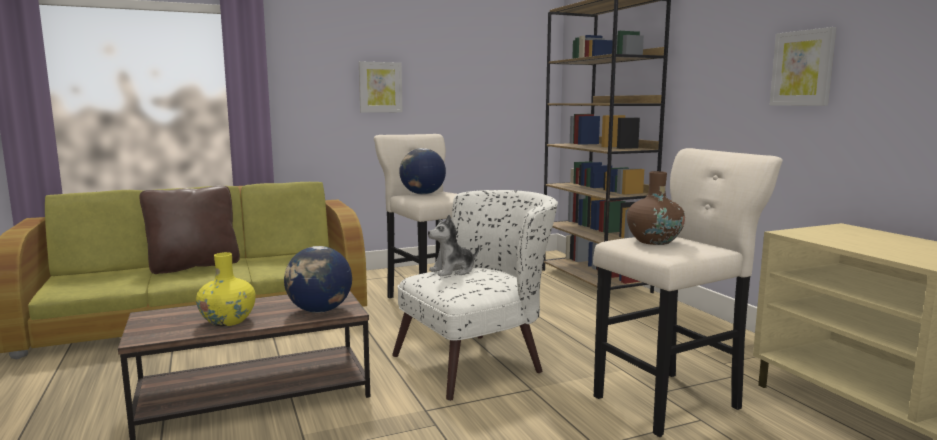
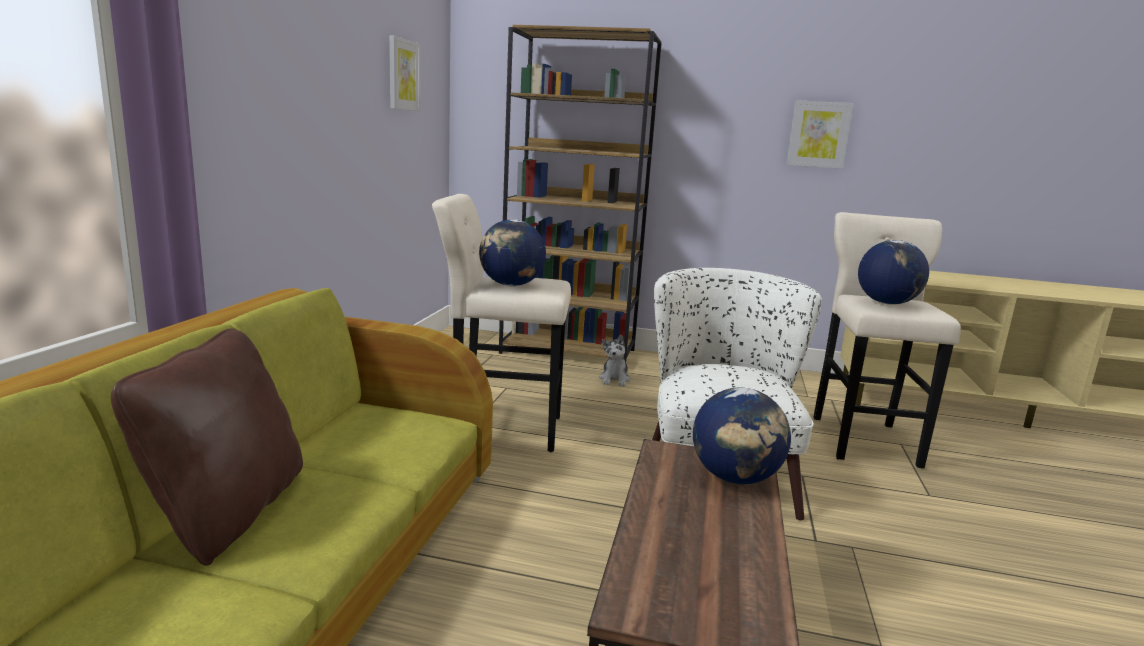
camera: 55 degrees left, 5 degrees up
(228, 321) = (728, 546): yellow vase -> none
(380, 87) = (311, 112): picture -> picture (403, 75)
(453, 271) = (716, 377): plush toy -> plush toy (614, 380)
(654, 241) = (886, 303): brown vase -> globe

